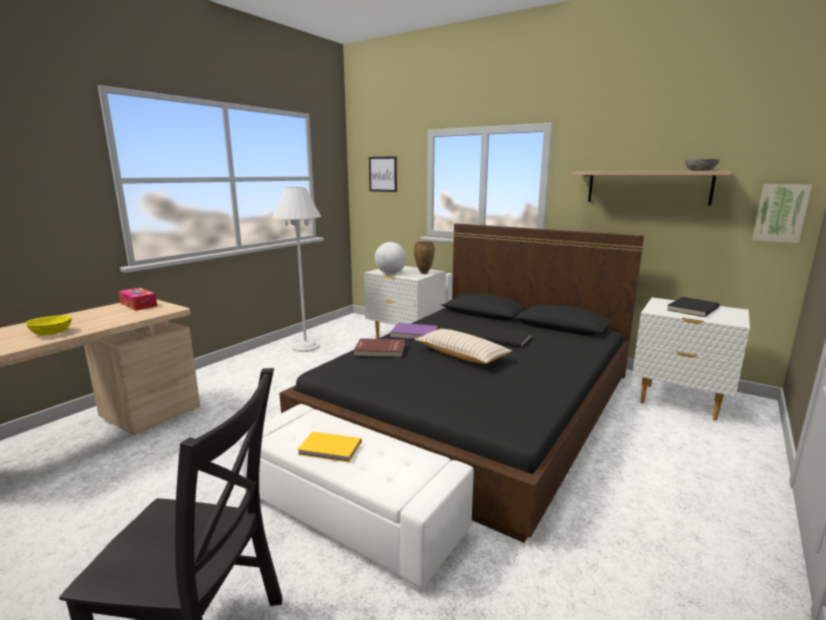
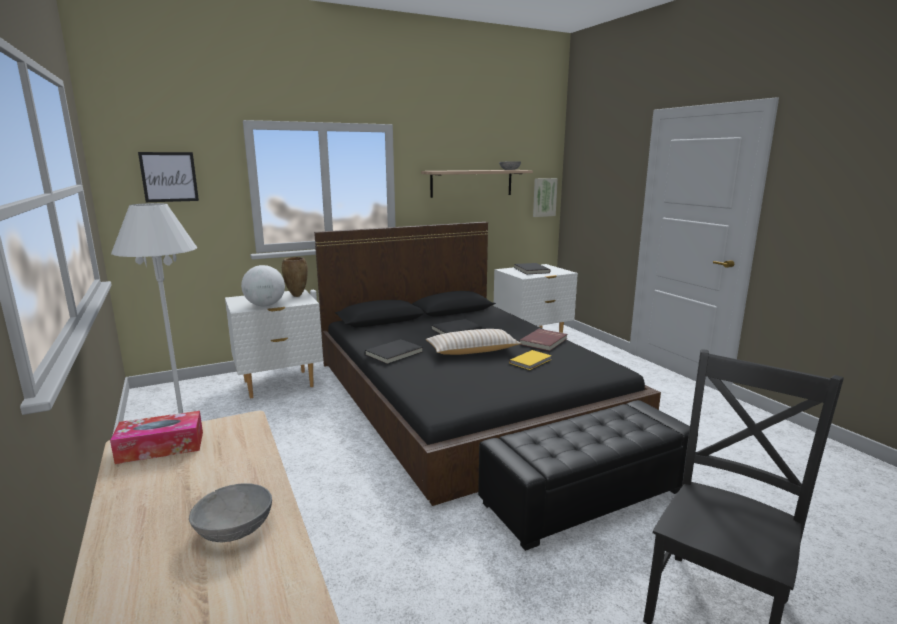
camera: 60 degrees left, 0 degrees up
(51, 333) = (235, 529): yellow bowl -> grey bowl
(330, 449) = (589, 441): yellow book -> yellow book (531, 361)
(353, 514) = (585, 496): white ottoman -> black ottoman
(379, 350) = (422, 374): red book -> red book (544, 341)
(414, 333) = (394, 354): purple book -> black book

